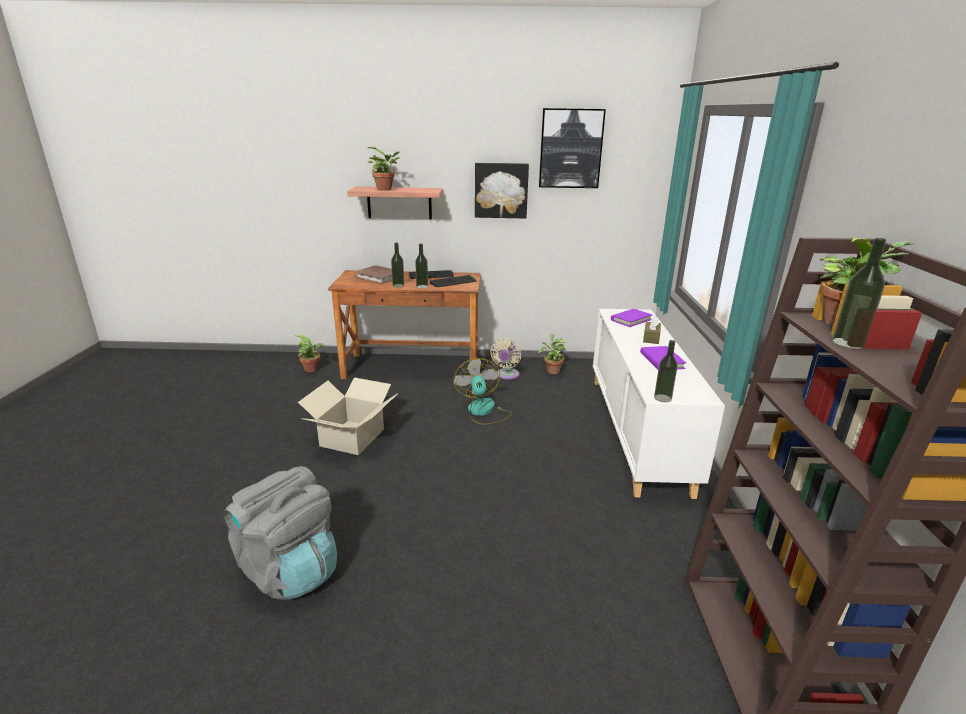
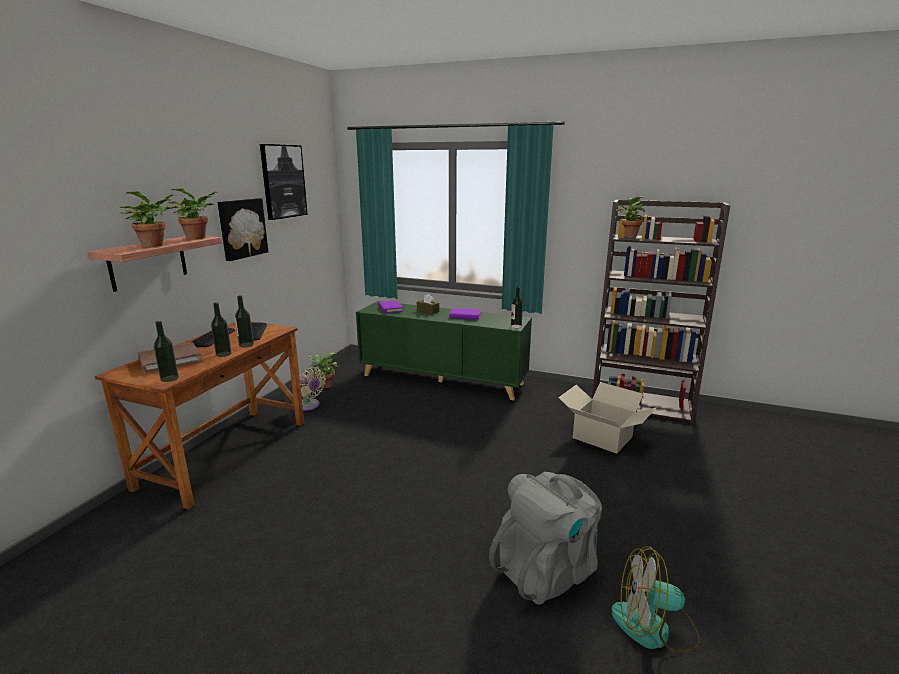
camera: 70 degrees left, 5 degrees down
(313, 370) = (124, 534): potted plant -> potted plant (198, 237)
(353, 437) = (345, 512): cardboard box -> cardboard box (602, 437)
(483, 411) = (363, 429): fan -> fan (654, 627)
(637, 431) = (443, 379): white cabinet -> green cabinet
(848, 343) = (654, 239): bottle -> bottle (169, 378)

